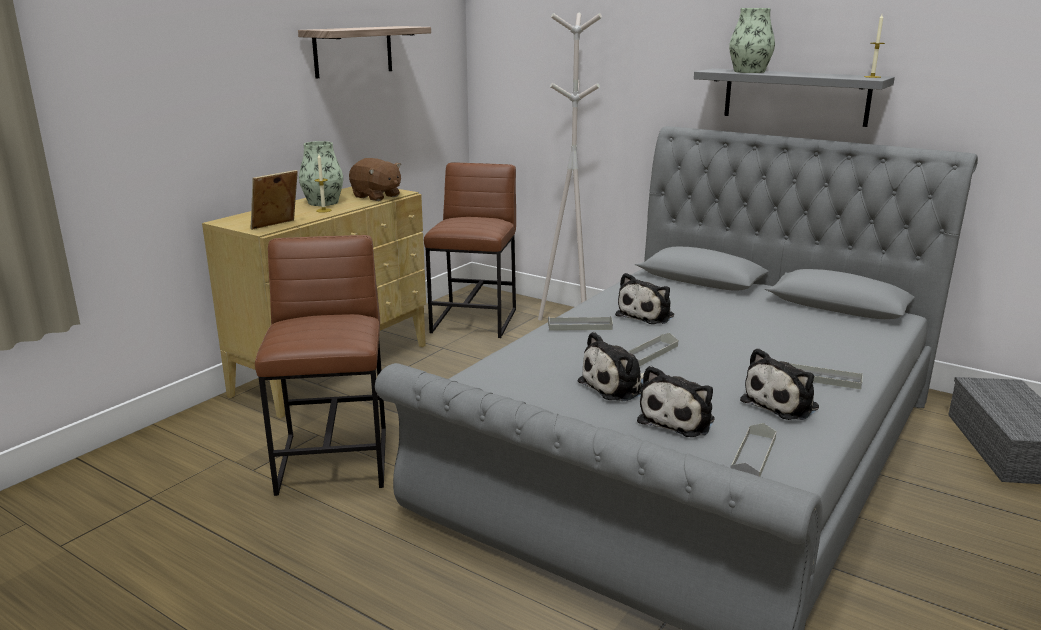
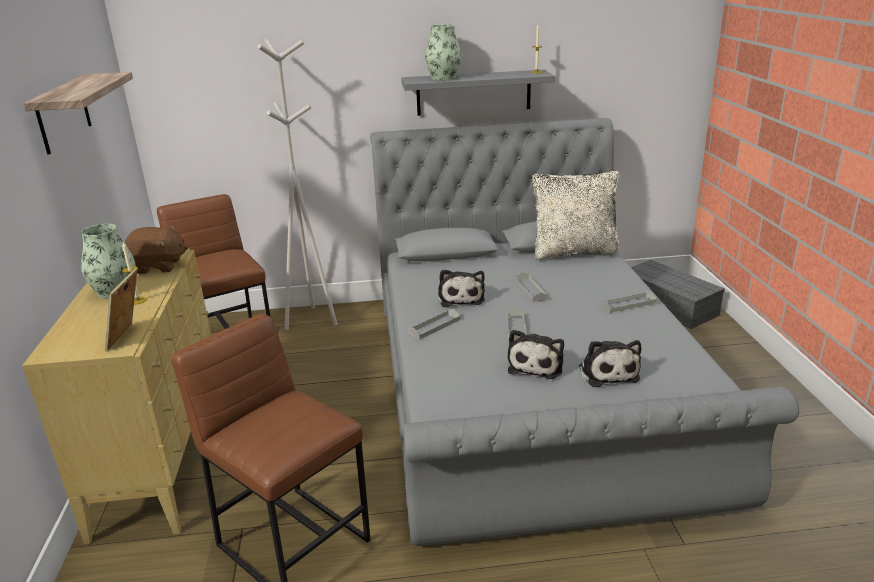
camera: 40 degrees left, 5 degrees up
(753, 455) = (680, 376): grey tray -> grey tray (530, 289)
(783, 403) = (637, 332): plush toy -> none
(849, 319) = (575, 254): none -> beige pillow

